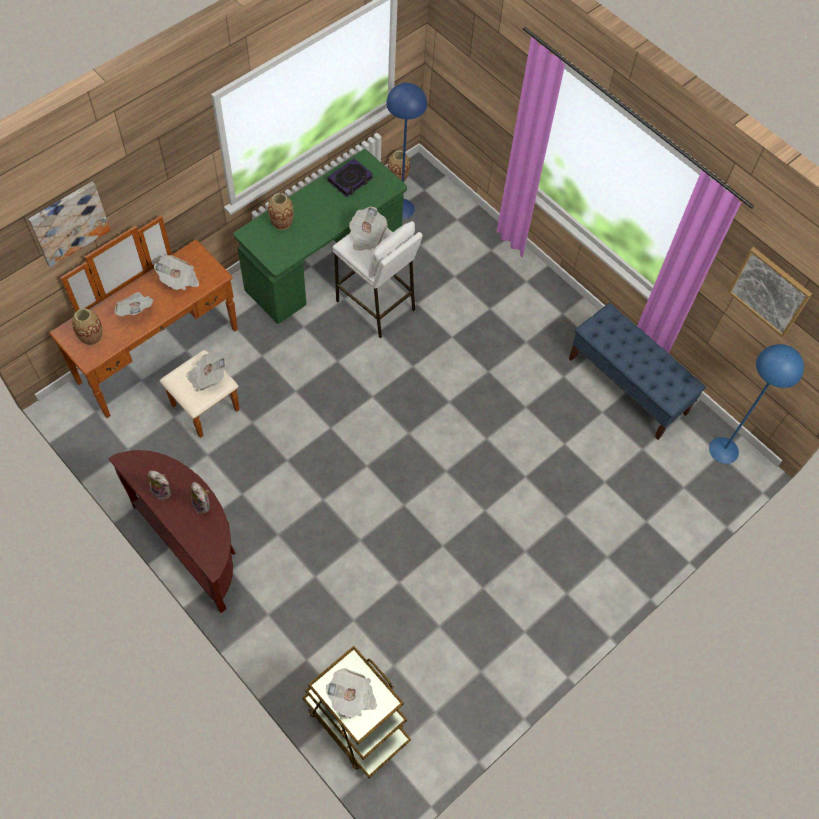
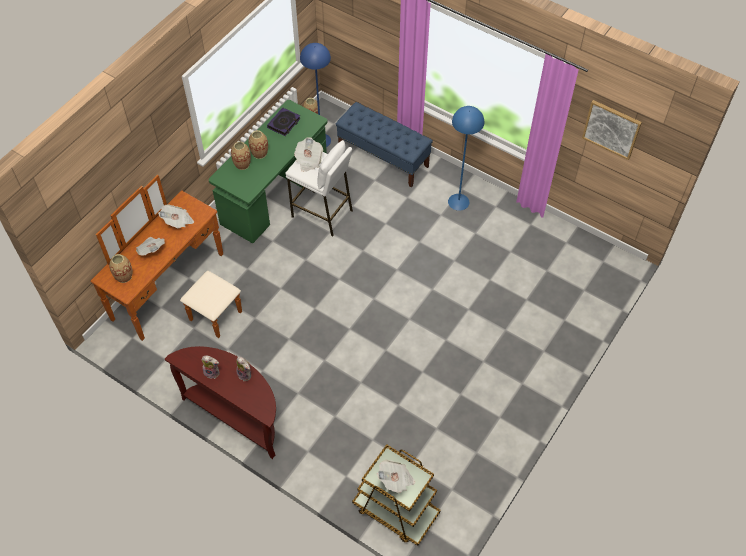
camera: 10 degrees left, 5 degrees down
(69, 223) = (98, 190): picture -> none
(207, 377) = (216, 288): newspaper -> none
(308, 212) = (259, 153): none -> vase
(628, 386) = (523, 229): blue bench -> blue bench (383, 158)
(723, 450) = (604, 258): blue floor lamp -> blue floor lamp (458, 202)

